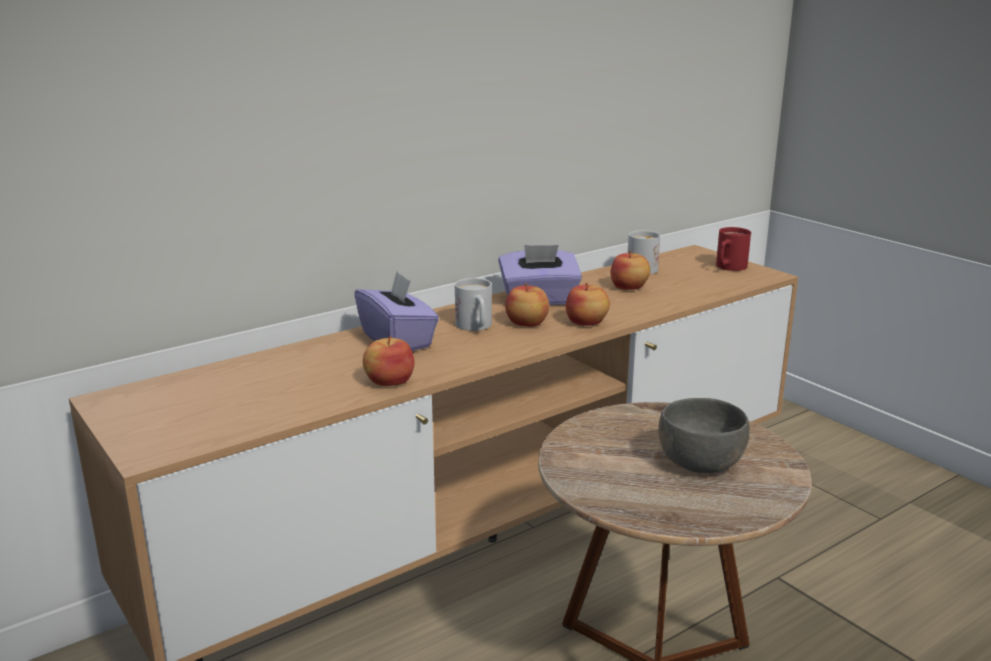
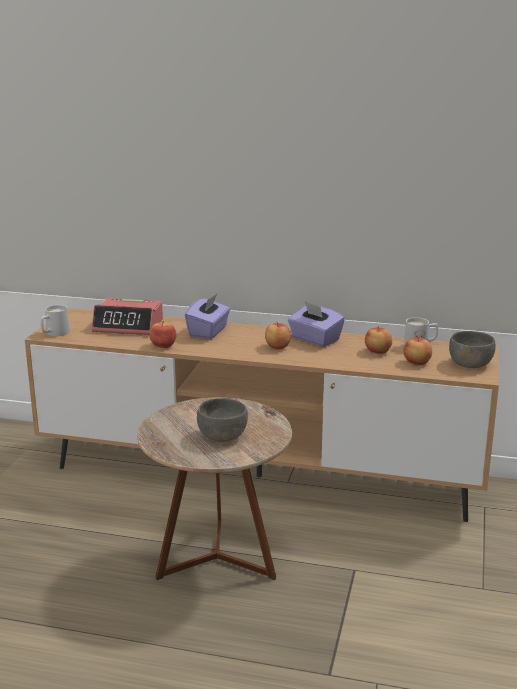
camera: 50 degrees right, 0 degrees up
(261, 379) = (128, 326): none -> alarm clock
(475, 327) = (252, 339): white mug -> white mug (54, 334)
(587, 323) = (303, 357): apple -> apple (417, 362)
(728, 268) = (470, 364): red mug -> grey bowl

